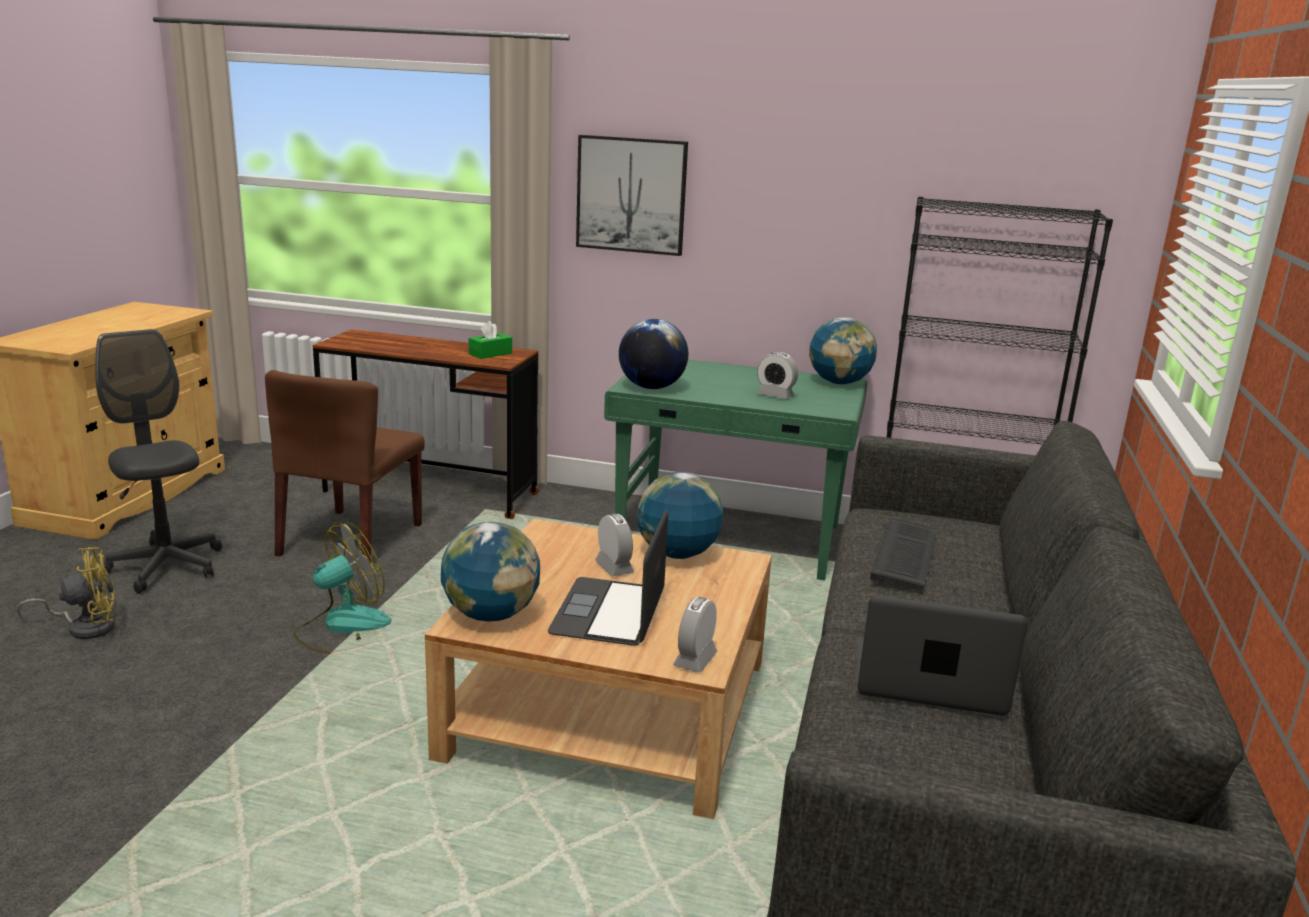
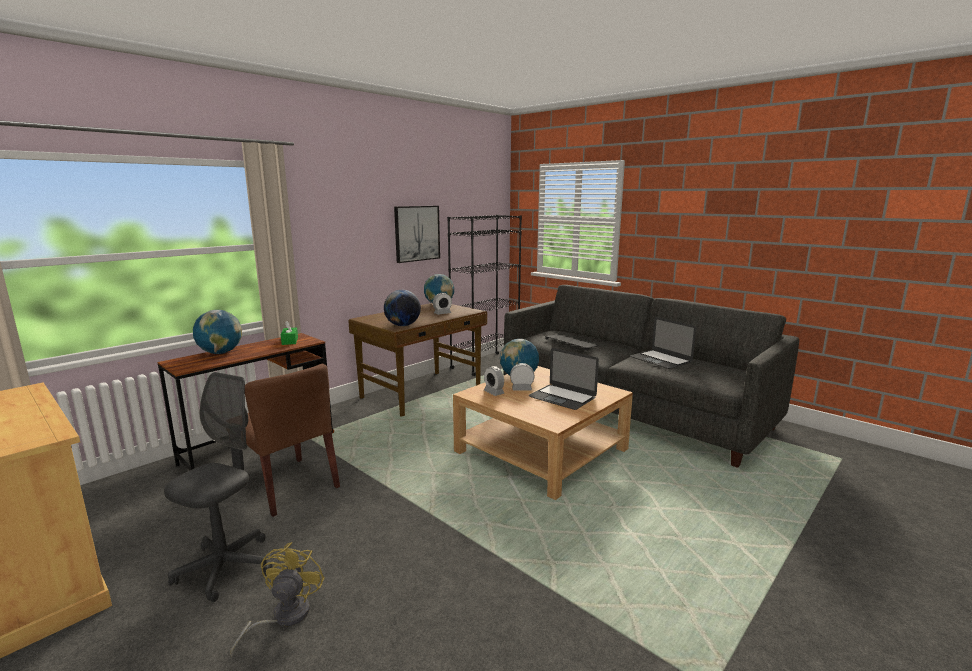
camera: 60 degrees left, 5 degrees down
(166, 567) = (225, 568): grey office chair -> grey office chair turned 120 degrees clockwise
(342, 627) = (401, 505): fan -> none
(491, 615) = (549, 417): globe -> globe (220, 352)
(631, 195) = (327, 232): picture -> picture (417, 233)
(695, 659) = (610, 391): alarm clock -> alarm clock (494, 392)
(731, 539) = (422, 392): green desk -> brown desk
(929, 680) = (660, 359): laptop -> laptop turned 75 degrees counterclockwise

